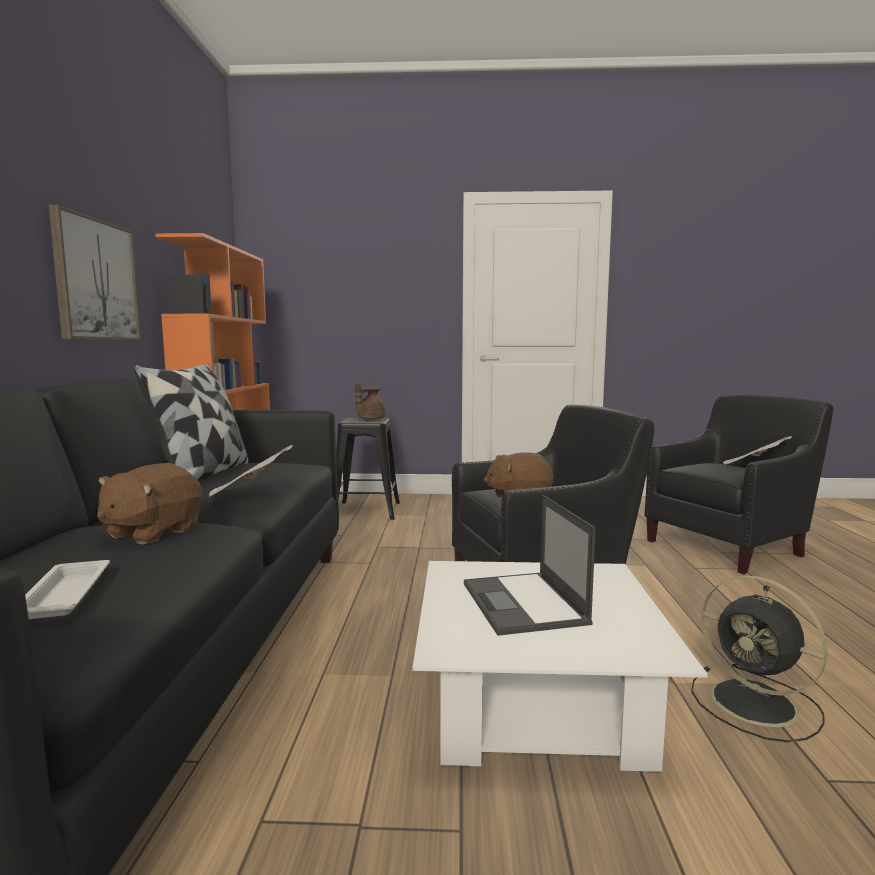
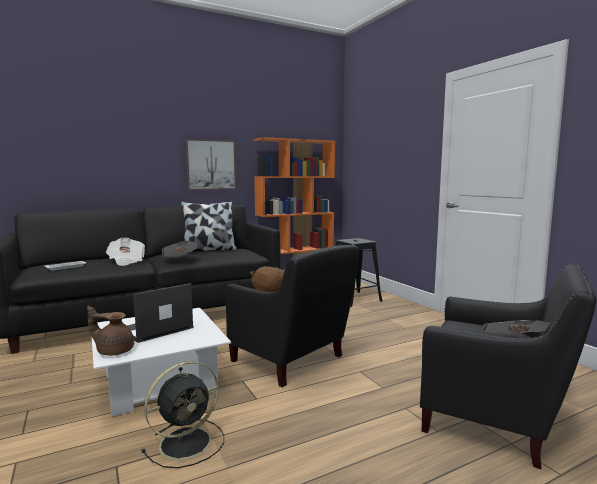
camera: 60 degrees right, 0 degrees up
(152, 532) = (126, 261): brown plush toy -> newspaper
(370, 419) = (360, 240): brown teapot -> brown teapot (114, 351)
(757, 704) = (187, 442): black fan -> black fan turned 150 degrees counterclockwise

